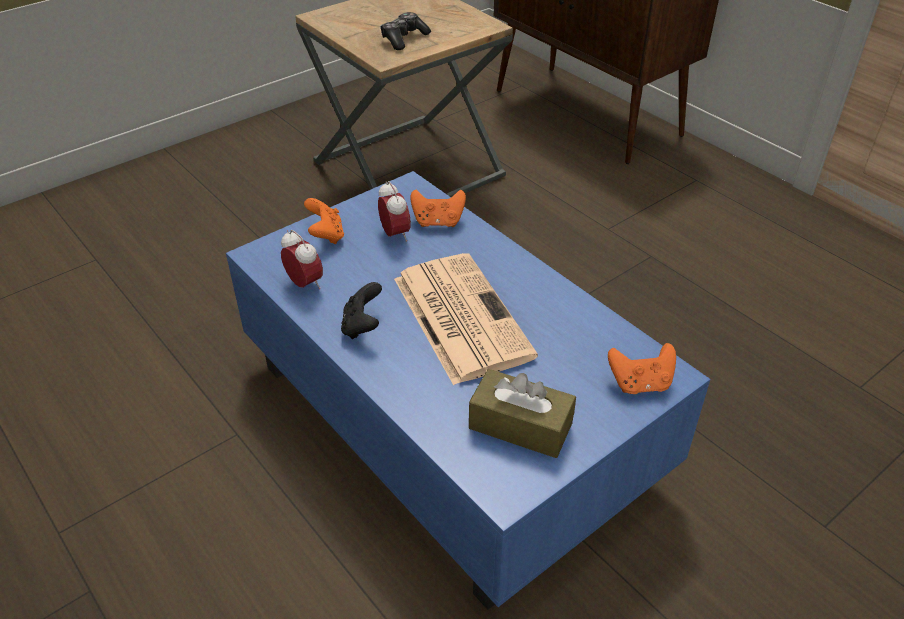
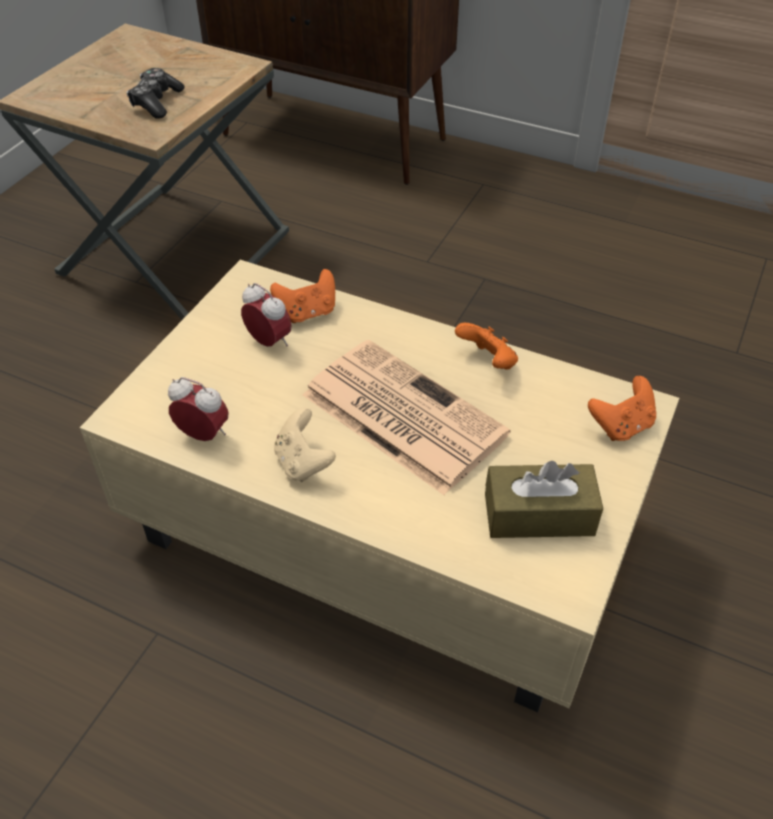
camera: 25 degrees left, 5 degrees up
(326, 235) = (190, 367): orange game controller -> orange game controller (488, 362)
(362, 326) = (303, 462): black game controller -> beige game controller
(447, 417) = (380, 524): blue coffee table -> beige coffee table

